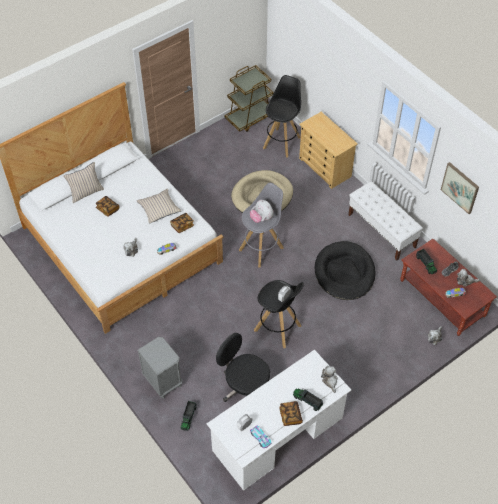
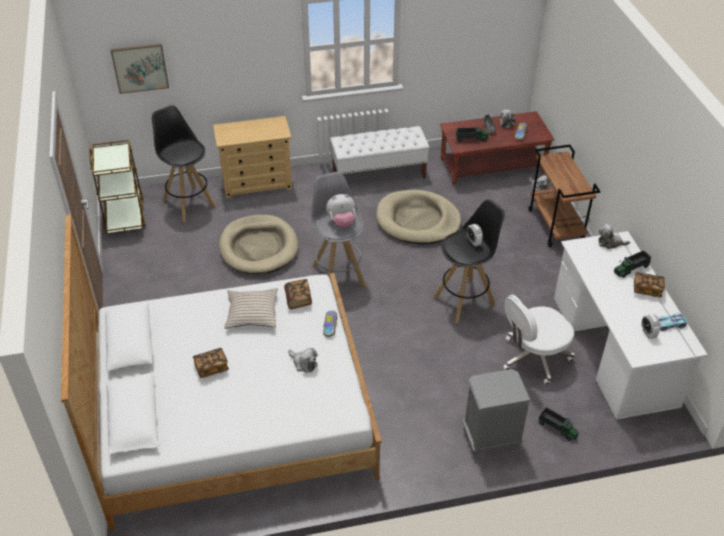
camera: 65 degrees left, 10 degrees down
(86, 192) = (159, 384): beige pillow -> none
(245, 386) = (534, 358): black office chair -> white office chair
(344, 273) = (418, 220): black dog bed -> beige dog bed
(394, 362) = (556, 226): none -> brown cart
(460, 187) = (445, 39): picture -> picture (140, 67)

